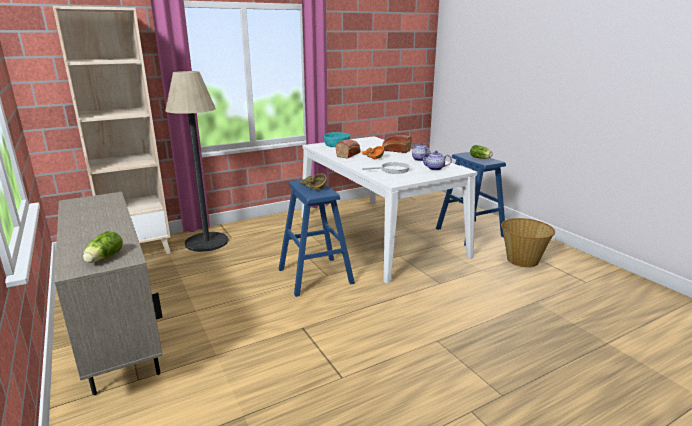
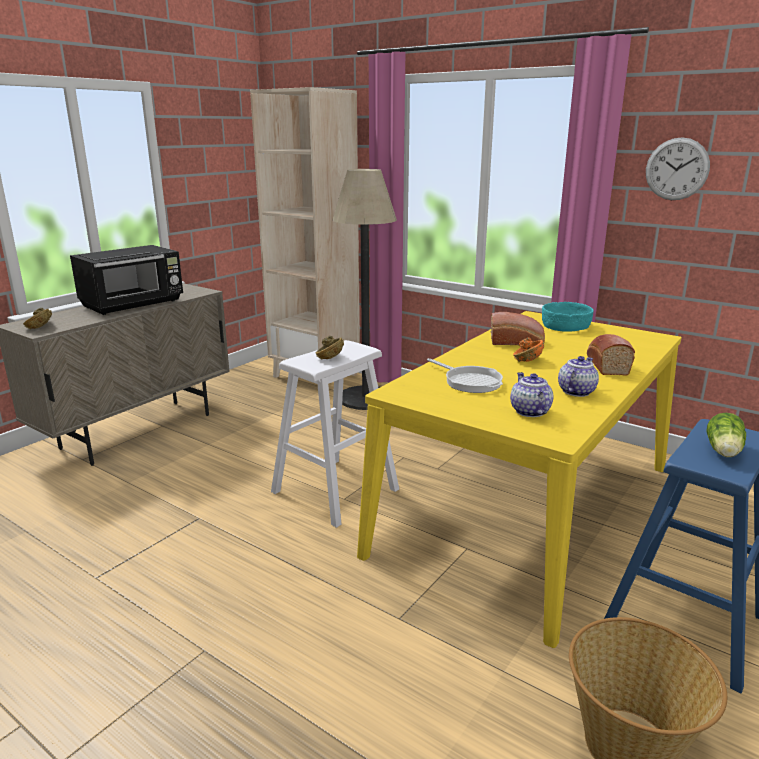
camera: 65 degrees right, 0 degrees up
(101, 220) = (134, 304): none -> black microwave
(103, 258) = (41, 325): lettuce -> brown bowl
(315, 276) = (335, 490): blue stool -> white stool
(347, 58) = (677, 169): none -> wall clock
(378, 234) = (528, 508): white dining table -> yellow dining table

